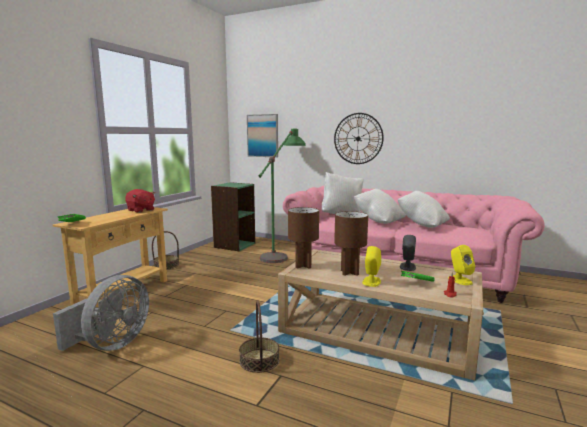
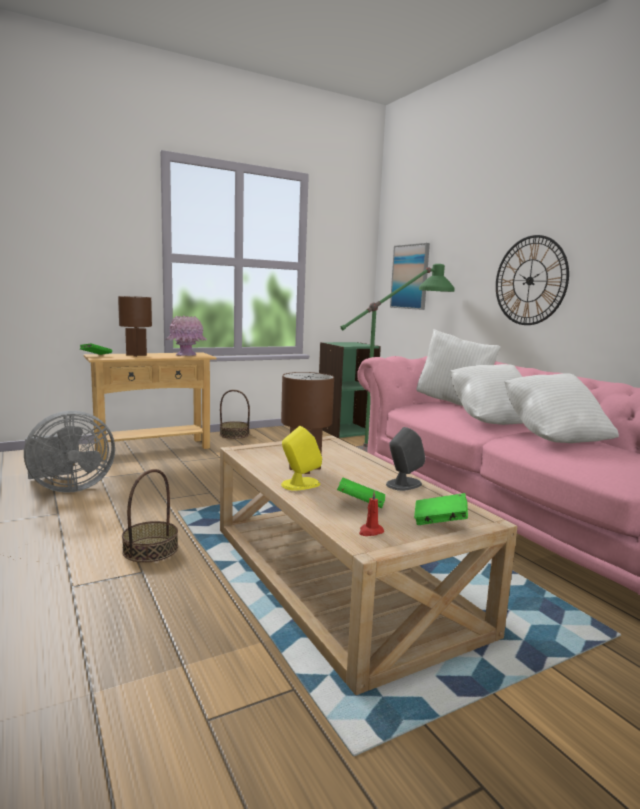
camera: 35 degrees right, 0 degrees up
(140, 210) = (186, 355): red plush toy -> pink vase
(303, 266) = (268, 447): brown table lamp -> brown table lamp (136, 355)
(459, 280) = (439, 522): yellow speaker -> green book

